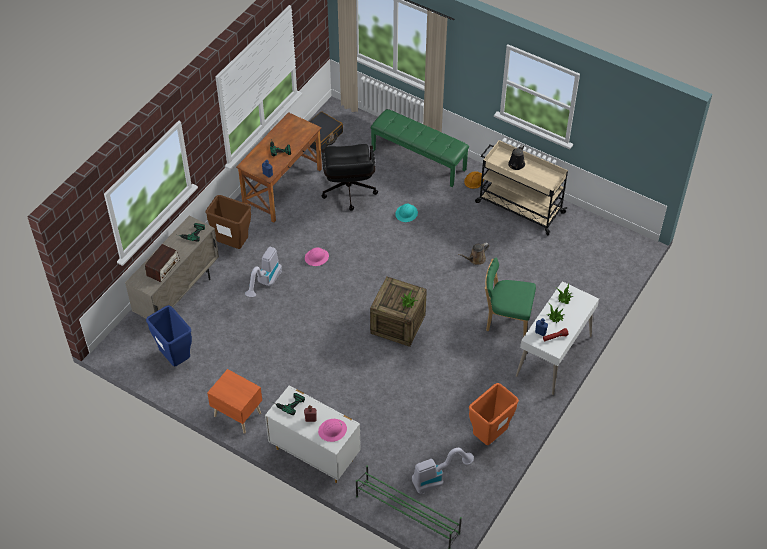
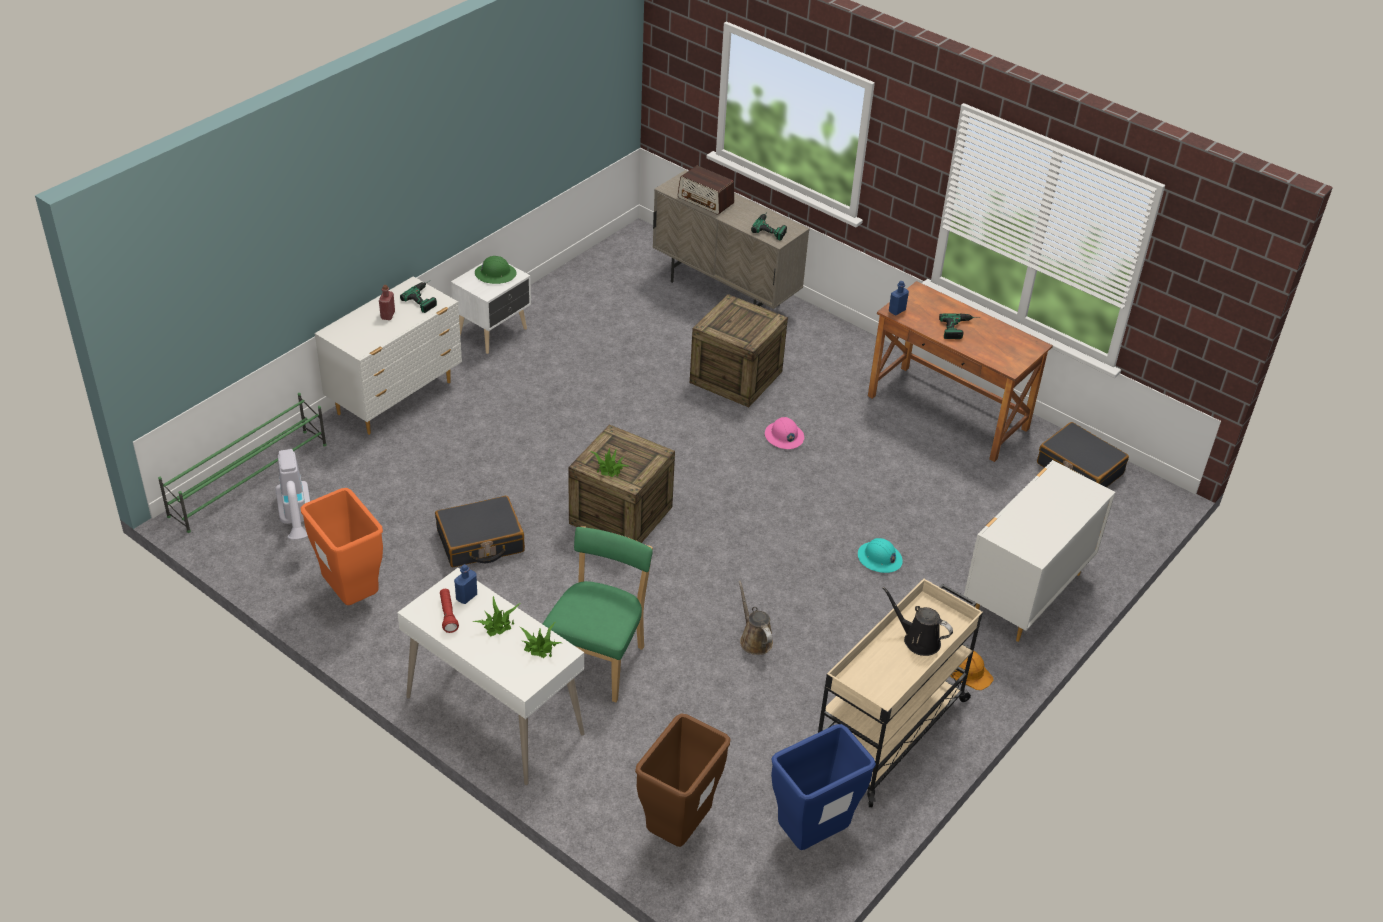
camera: 95 degrees right, 10 degrees down
(176, 359) = (608, 285): blue trash can -> blue trash can (811, 837)
(229, 387) = (495, 274): none -> green hard hat
(232, 244) = (822, 350): brown trash can -> brown trash can (678, 829)
(237, 414) = (494, 333): orange nightstand -> white nightstand
(265, 283) = (736, 377): vacuum cleaner -> crate
(332, 430) = (358, 333): pink hard hat -> none
(349, 194) = (933, 489): black office chair -> none
(419, 159) = (1025, 595): green bench -> white dresser
(433, 385) = (480, 541): none -> black suitcase

